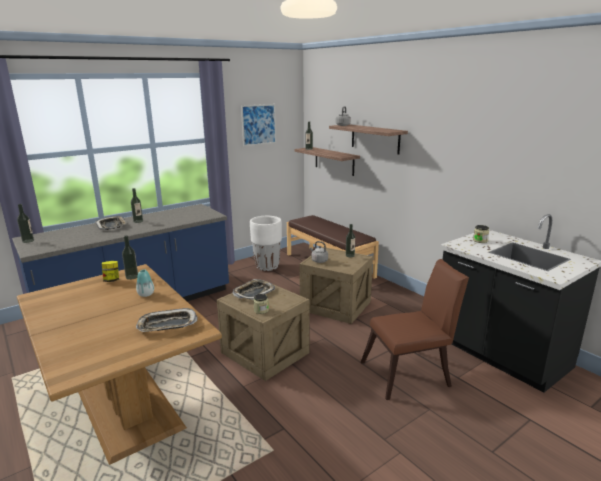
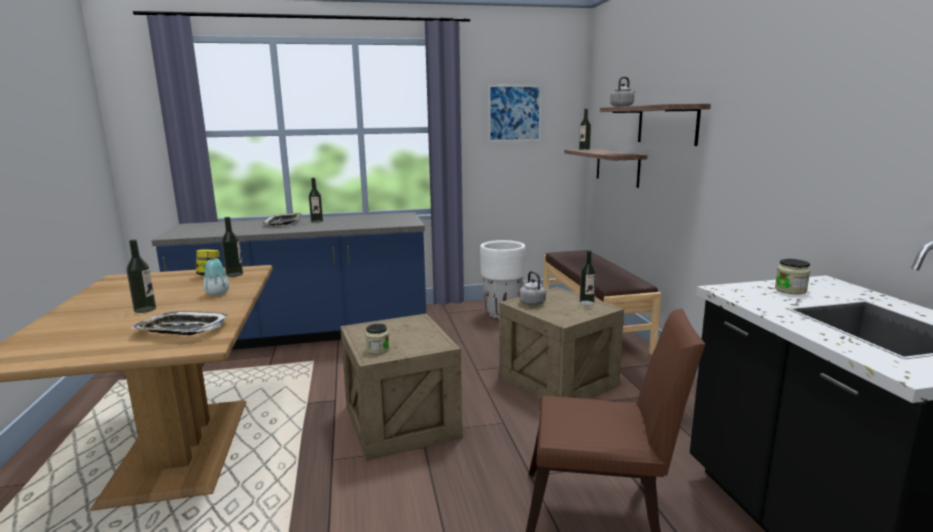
camera: 25 degrees right, 5 degrees down
(28, 241) = (185, 227): bottle -> bottle (145, 309)
(253, 292) = (395, 326): tray -> none

